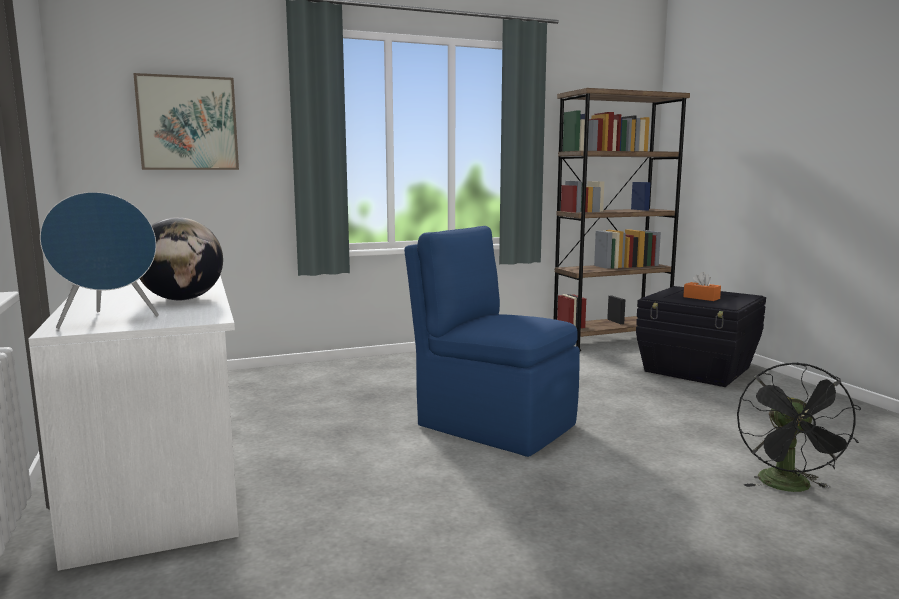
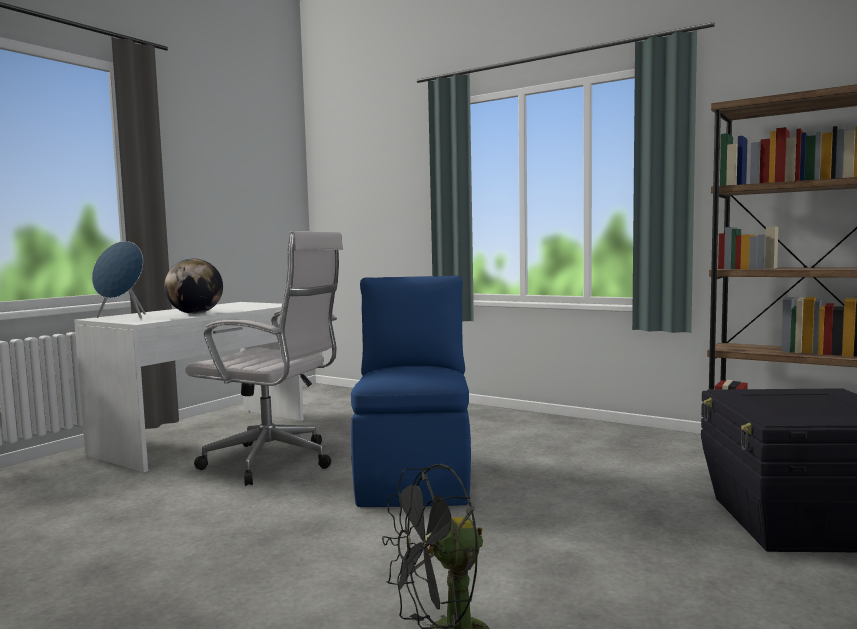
camera: 55 degrees right, 5 degrees down
(188, 123) = (374, 193): picture -> none
(346, 462) = (275, 462): none -> white office chair
(701, 298) = (800, 405): orange tissue box -> none

